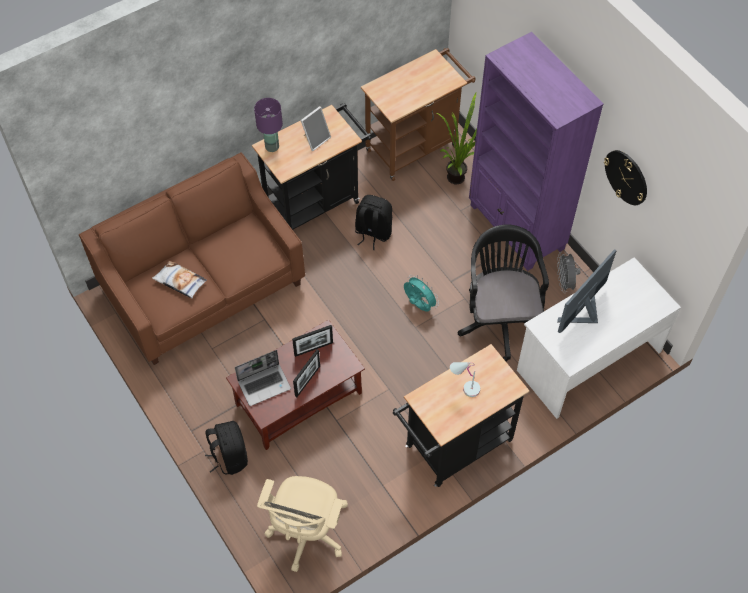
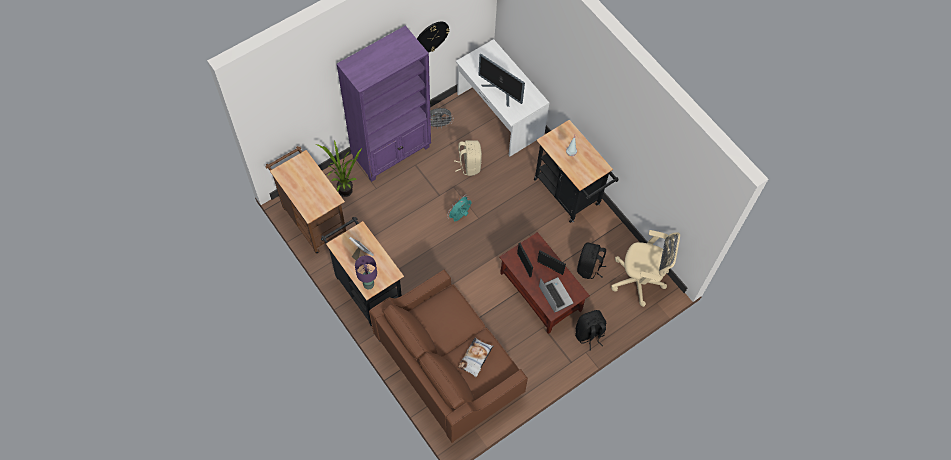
camera: 95 degrees left, 5 degrees up
(373, 232) = (396, 247): black backpack -> black backpack (589, 267)
(500, 318) = (469, 165): black office chair -> beige backpack

